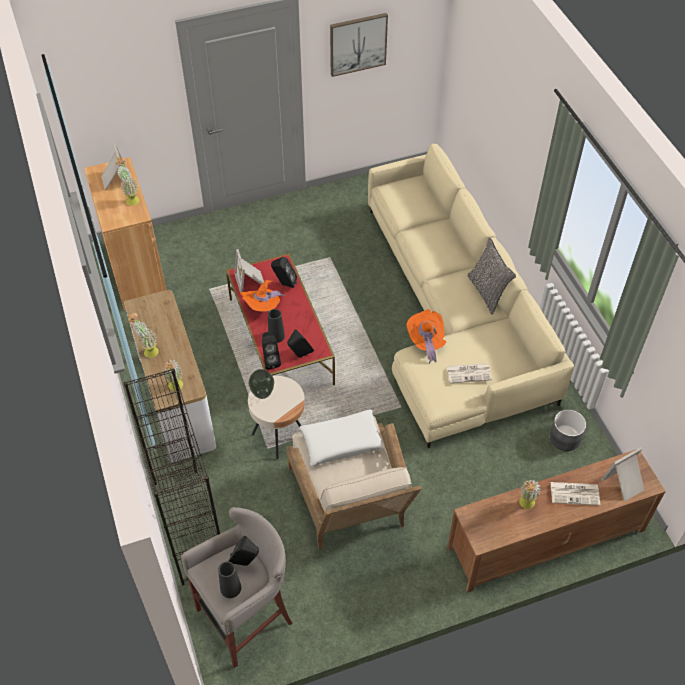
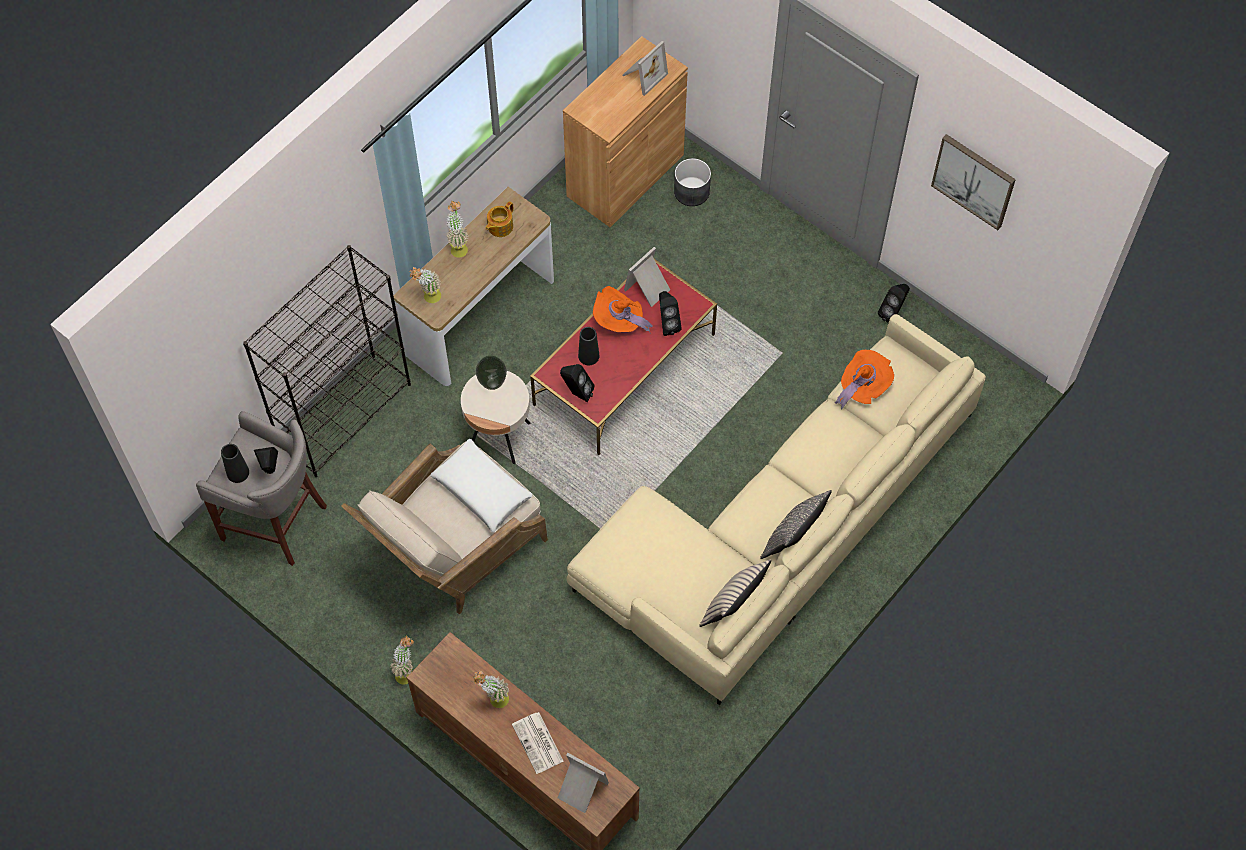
camera: 60 degrees right, 10 degrees up
(131, 198) = (626, 106): potted plant -> potted plant (406, 671)
(152, 320) = (499, 226): none -> teapot
(270, 361) = (552, 369): black speaker -> black speaker (893, 313)
(426, 342) = (673, 507): orange hat -> orange hat (862, 387)
(469, 373) = (655, 572): newspaper -> none
(518, 344) = (733, 606): none -> beige pillow
(565, 438) = (675, 730): grey planter -> grey planter (691, 192)

